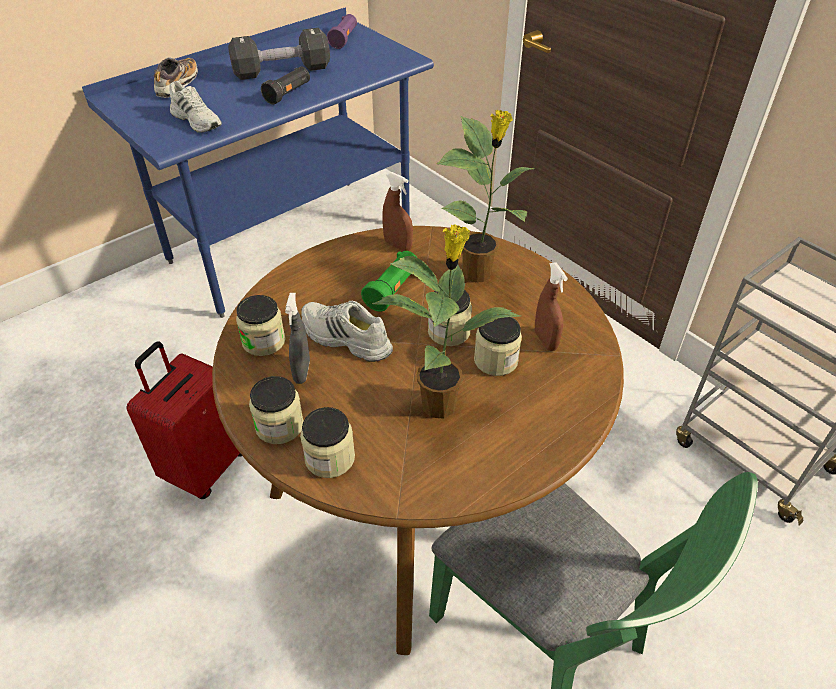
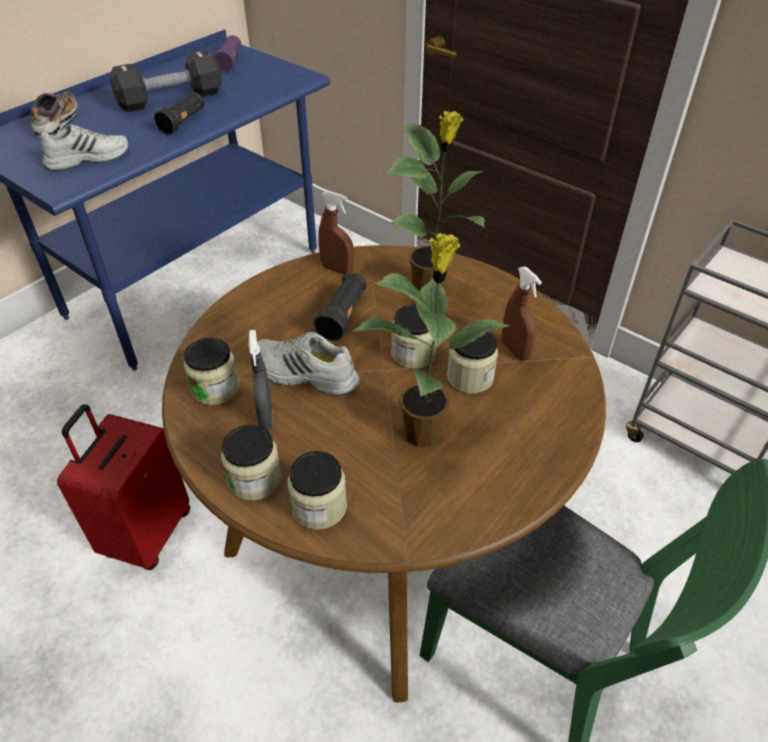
camera: 10 degrees left, 0 degrees up
(197, 120) = (88, 158): white shoe -> white shoe turned 60 degrees counterclockwise
(393, 290) = (343, 316): green flashlight -> black flashlight

